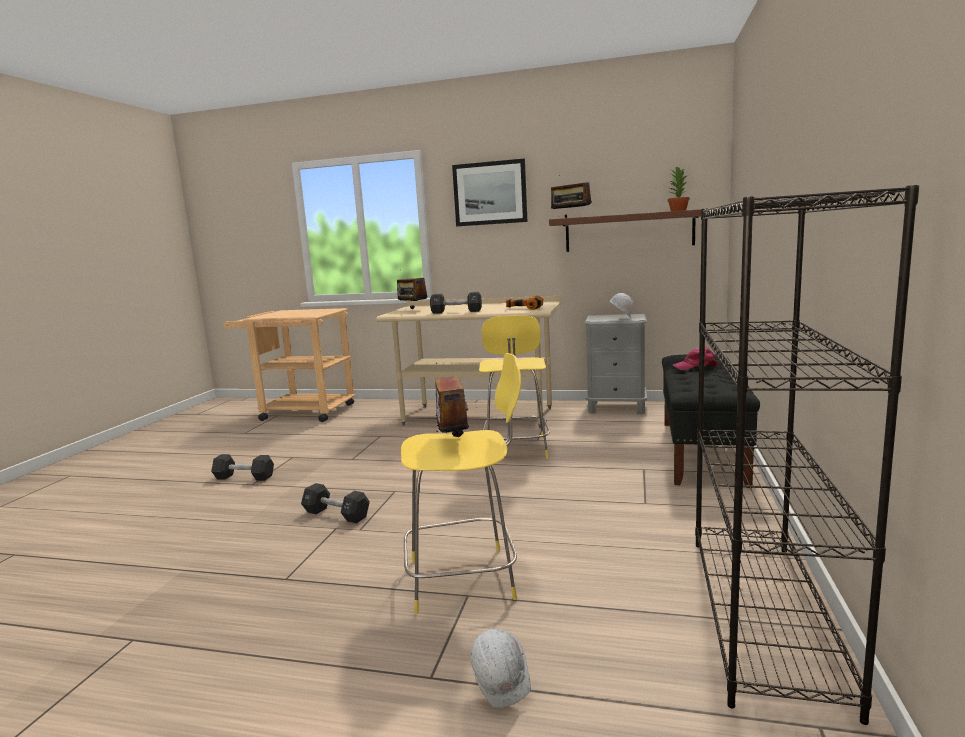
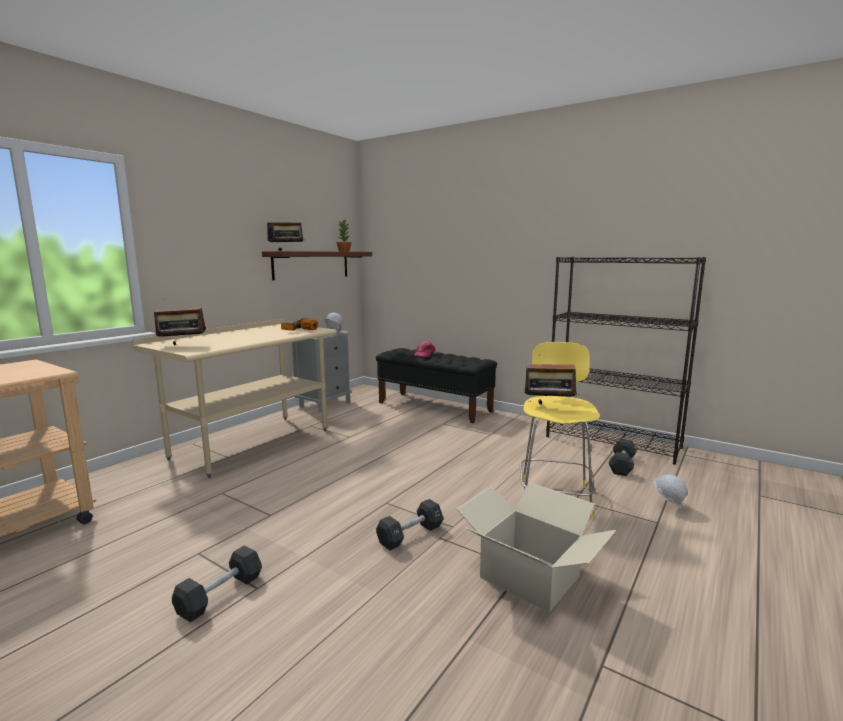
camera: 70 degrees left, 0 degrees up
(270, 585) = (529, 577): none -> cardboard box
(456, 312) = (255, 340): black dumbbell -> black dumbbell (622, 465)
(490, 193) = (205, 219): picture -> none
(516, 450) = (360, 446): yellow stool -> none

